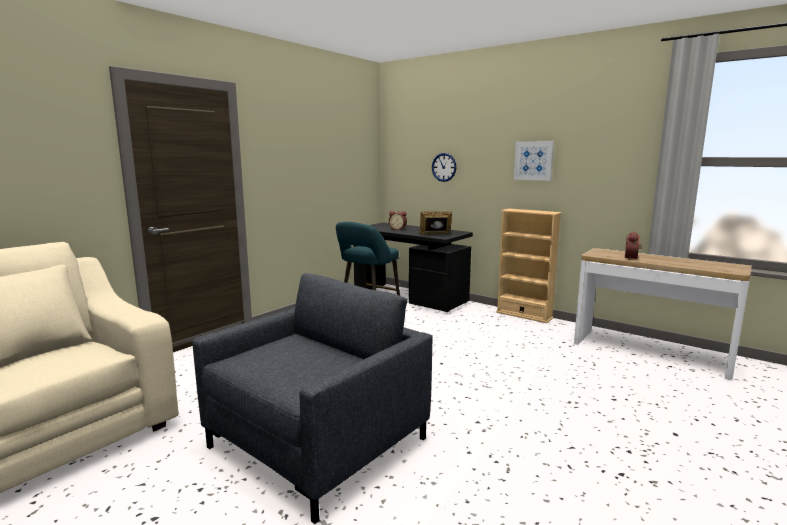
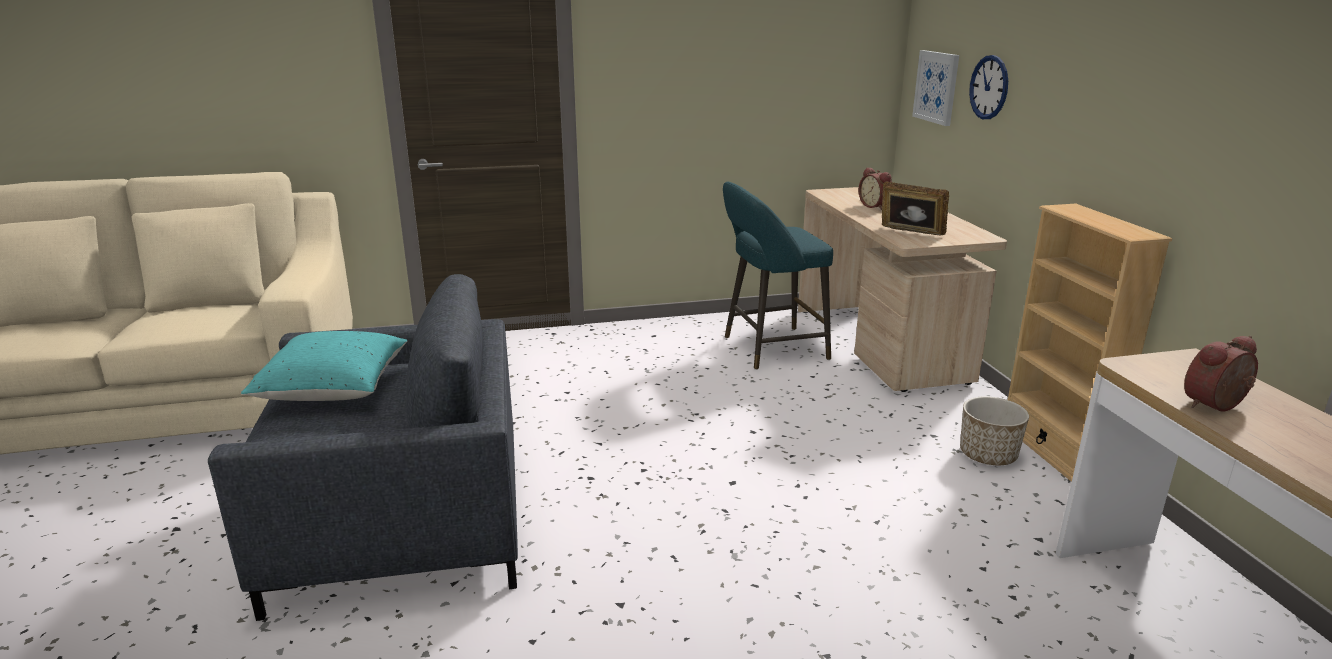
camera: 40 degrees right, 10 degrees up
(274, 358) = (334, 389): none -> turquoise pillow
(410, 298) = (881, 344): black desk -> beige desk
(509, 323) = (987, 455): none -> planter
(533, 160) = (1143, 95): picture -> picture (936, 87)

